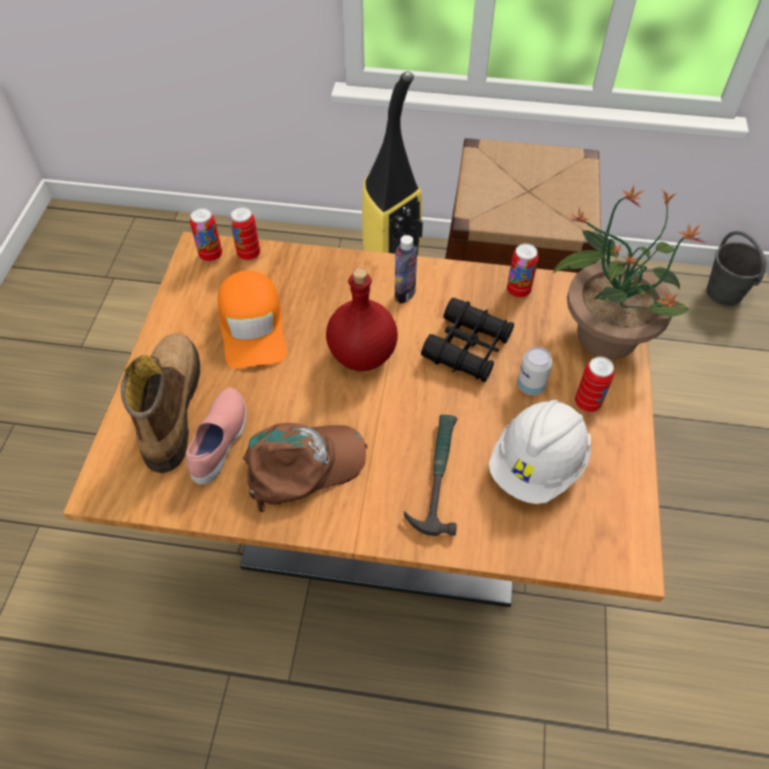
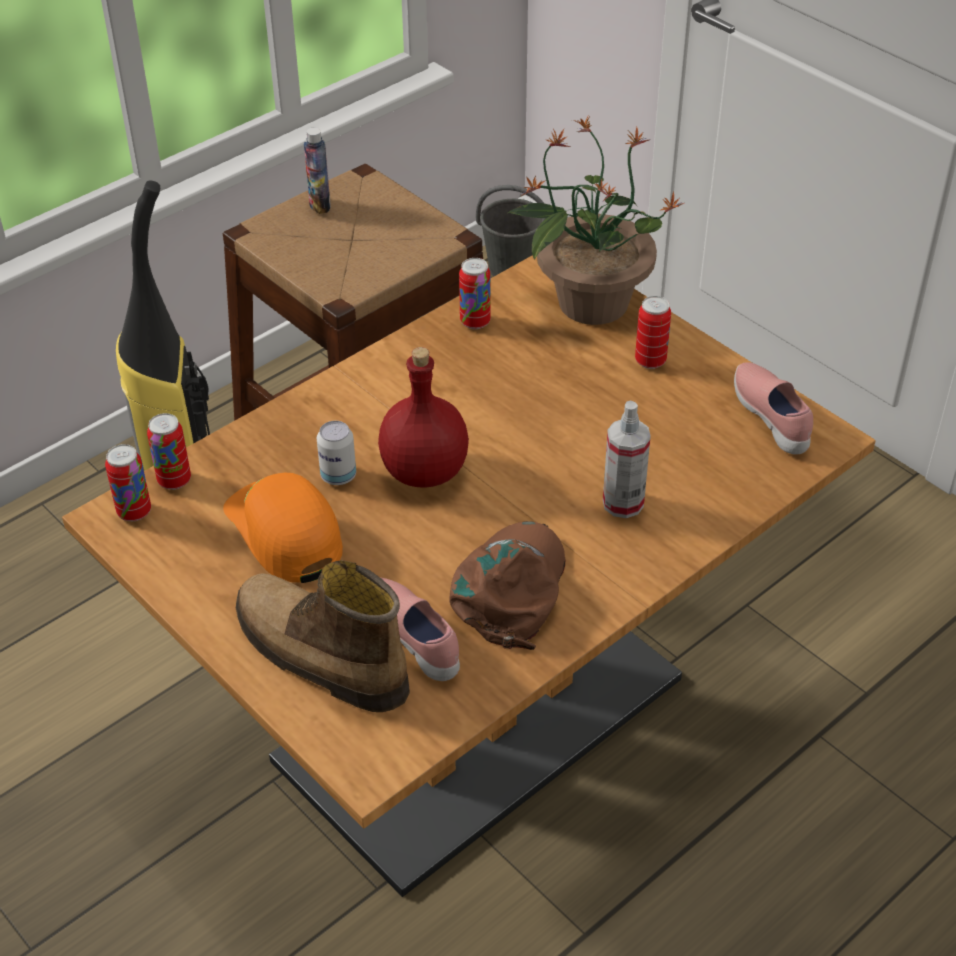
camera: 50 degrees left, 10 degrees down
(253, 326) = (285, 532): orange cap -> orange cap turned 150 degrees counterclockwise
(405, 294) = (383, 397): bottle -> bottle (320, 205)
(436, 476) = (623, 503): hammer -> spray bottle
(467, 347) = (502, 395): black binoculars -> none
(530, 385) = (592, 383): can -> can (338, 476)
(537, 465) = (680, 432): white hard hat -> none
(611, 512) = (772, 418): none -> pink shoe

